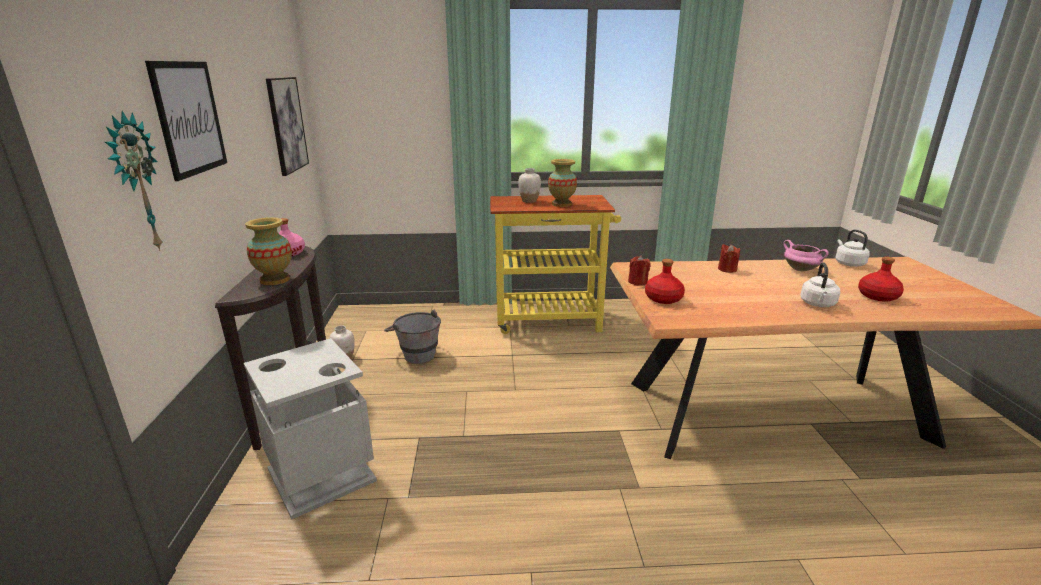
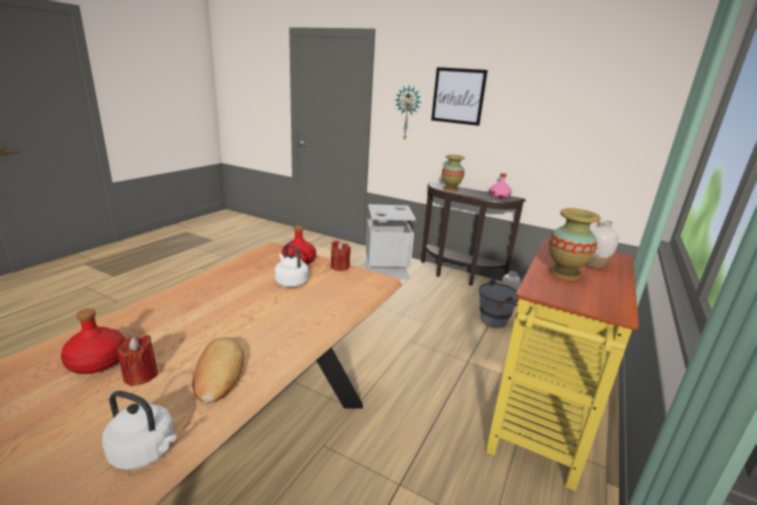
camera: 120 degrees right, 0 degrees up
(287, 125) = (597, 127): picture -> none
(727, 269) = (300, 321): red candle -> red candle (140, 375)
(801, 269) = (218, 373): pink cooking pot -> bread
(817, 304) = (171, 311): white kettle -> white kettle (290, 282)

